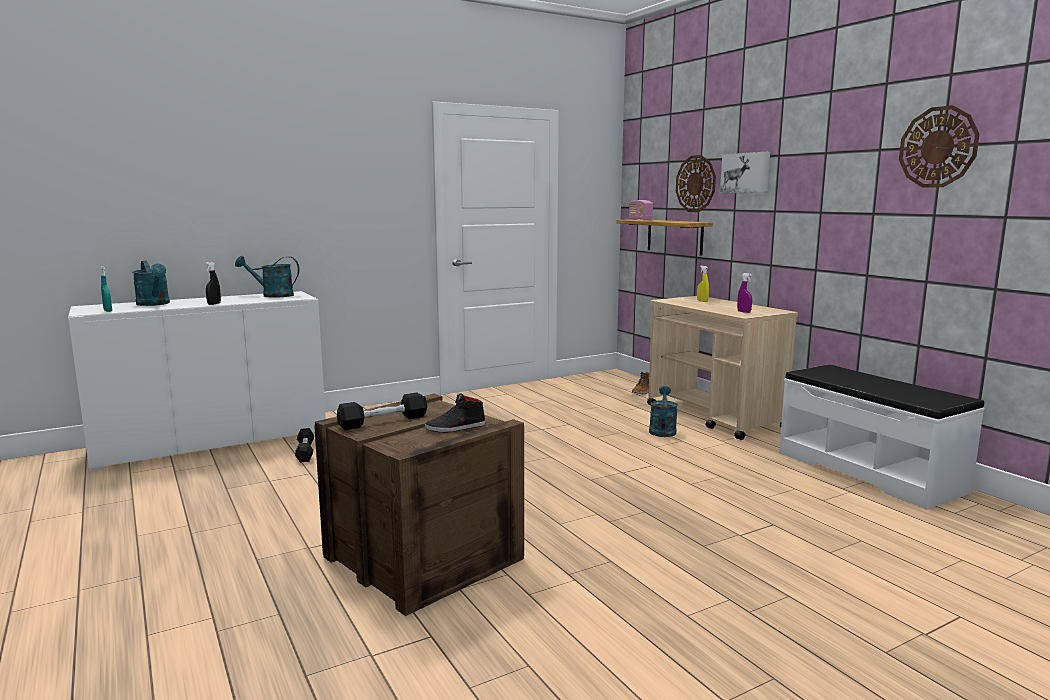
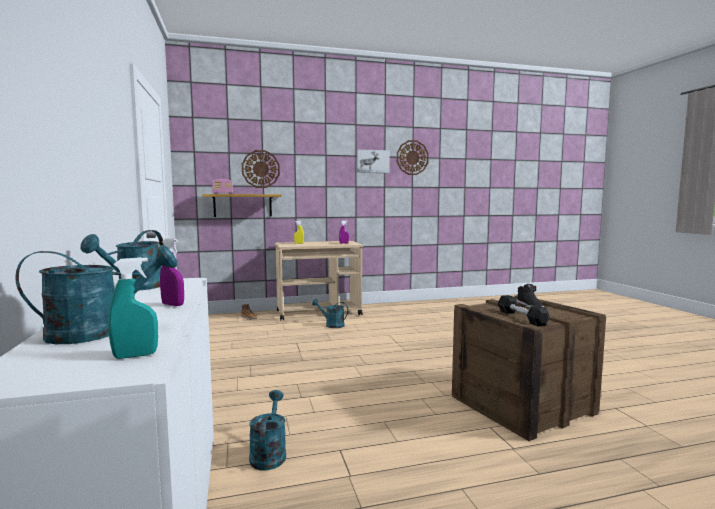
camera: 75 degrees left, 5 degrees down
(214, 304) = (173, 305): black spray bottle -> purple spray bottle
(305, 452) = (269, 454): black dumbbell -> turquoise watering can
(746, 173) = (304, 164): picture -> picture (372, 161)
(869, 471) = (415, 305): white bench -> none

